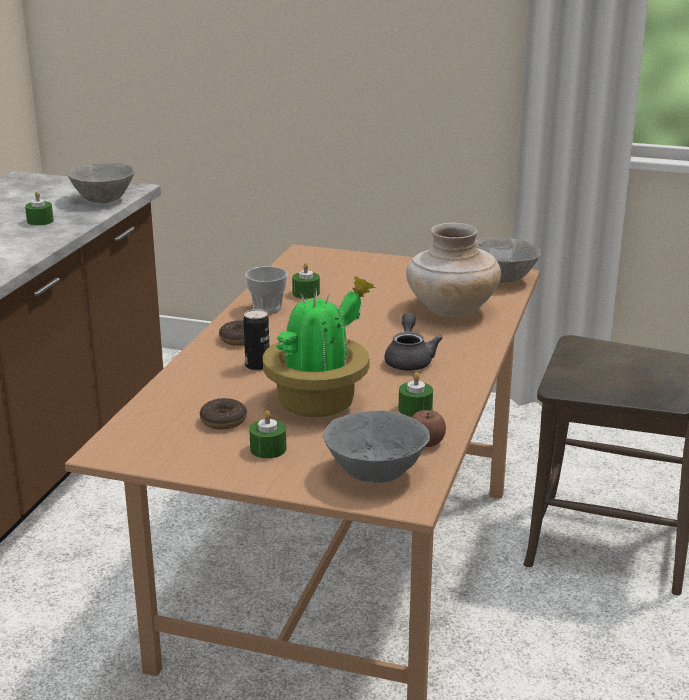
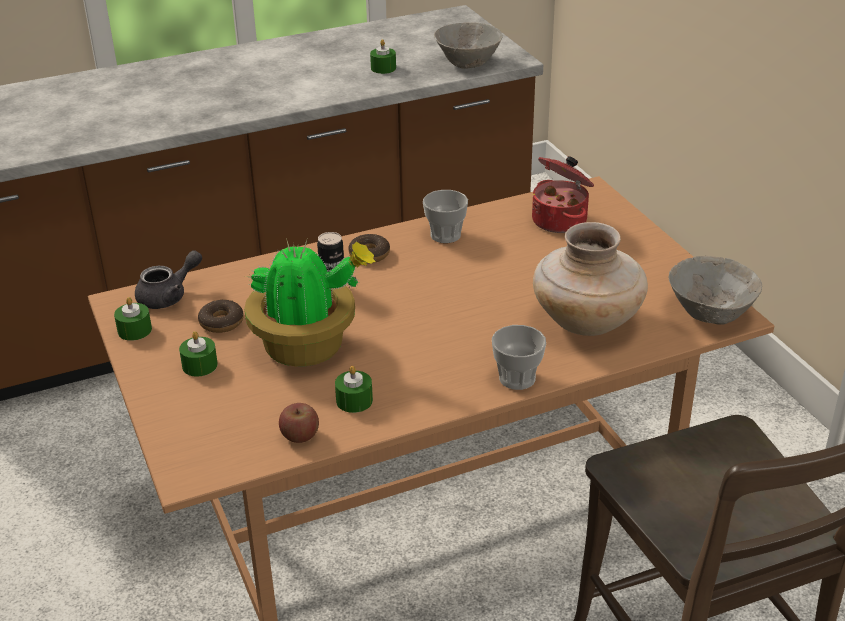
camera: 50 degrees right, 10 degrees up
(306, 293) = (504, 236): green candle -> green candle (134, 330)
(322, 272) = (561, 220): none -> cooking pot
(374, 473) = (216, 435): grey bowl -> none
(409, 360) = (446, 351): grey teapot -> grey teapot (169, 296)
(477, 351) = (517, 378): none -> cup

